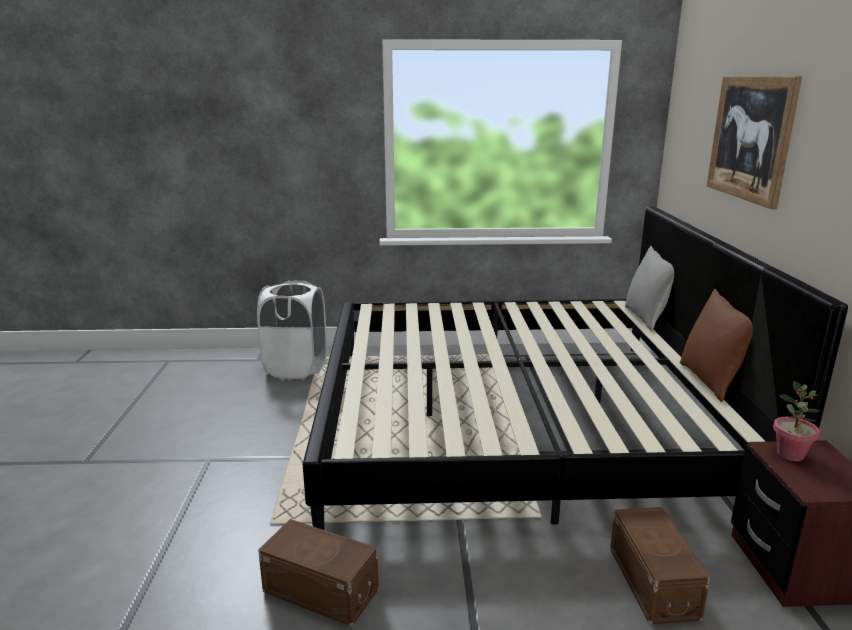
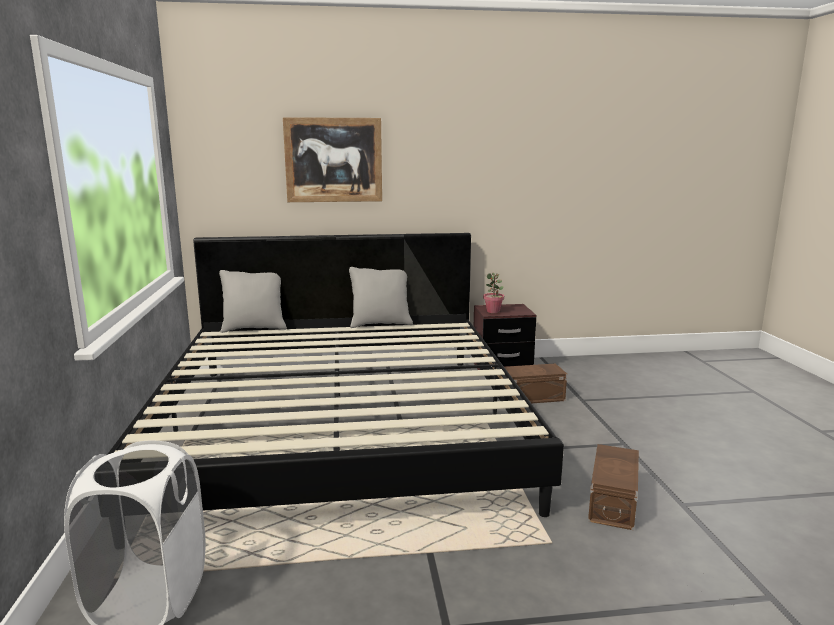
camera: 95 degrees left, 5 degrees down
(711, 381) = (380, 324): brown pillow -> grey pillow

